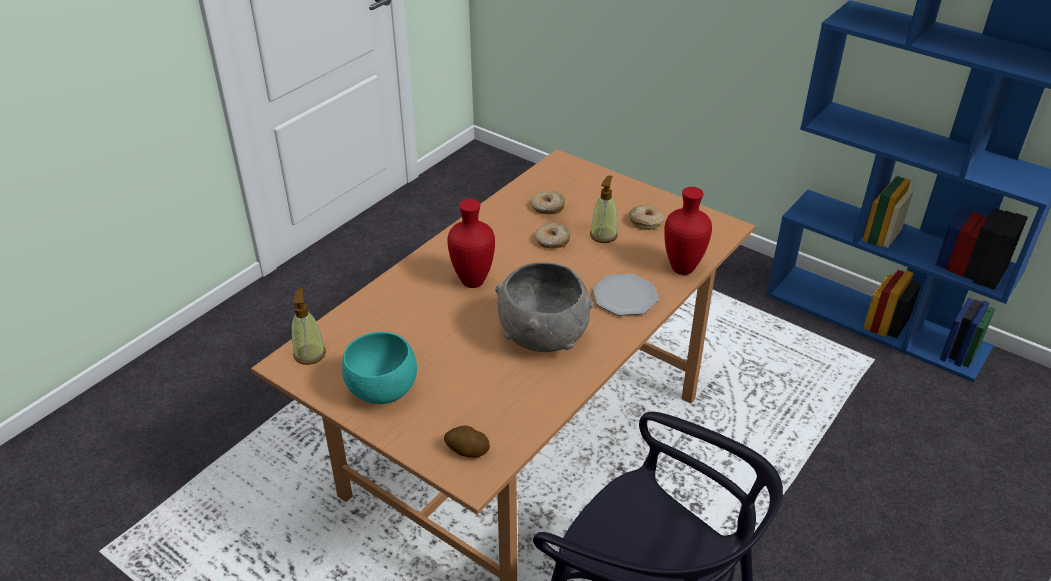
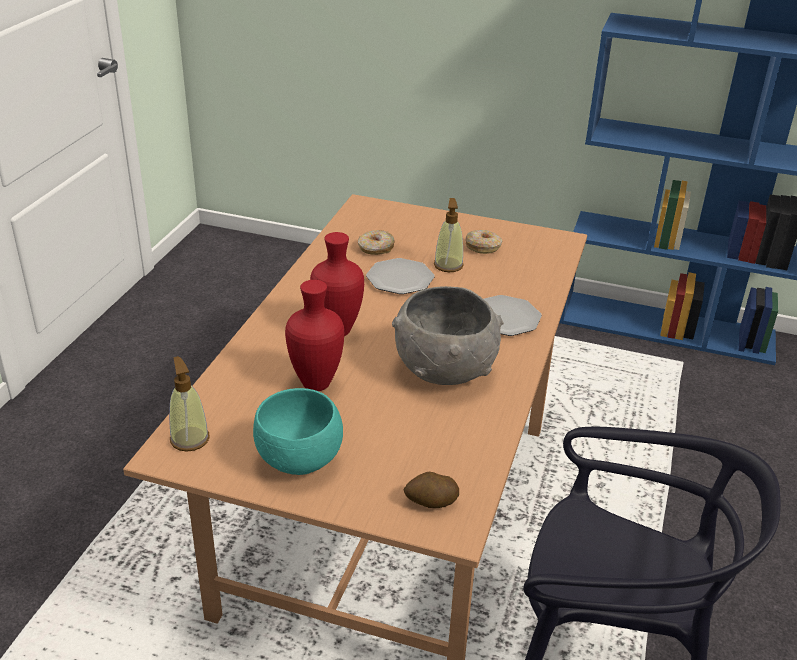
camera: 20 degrees left, 5 degrees down
(552, 241) = (399, 278): donut -> plate
(683, 270) = (546, 284): red vase -> red vase (317, 385)

